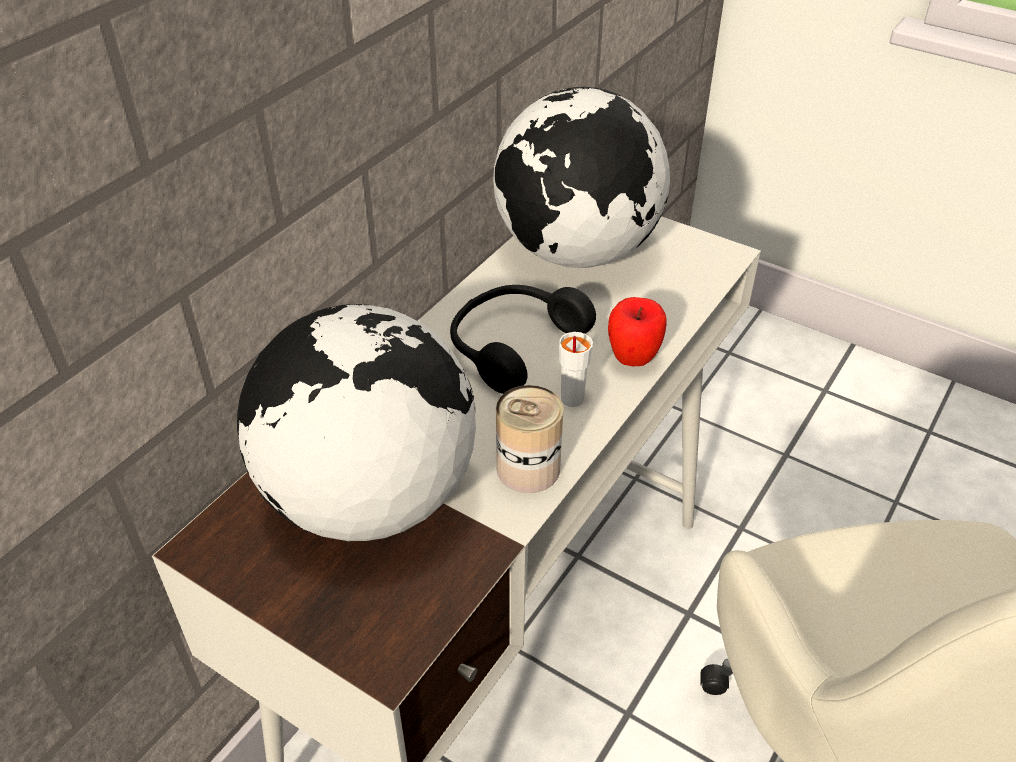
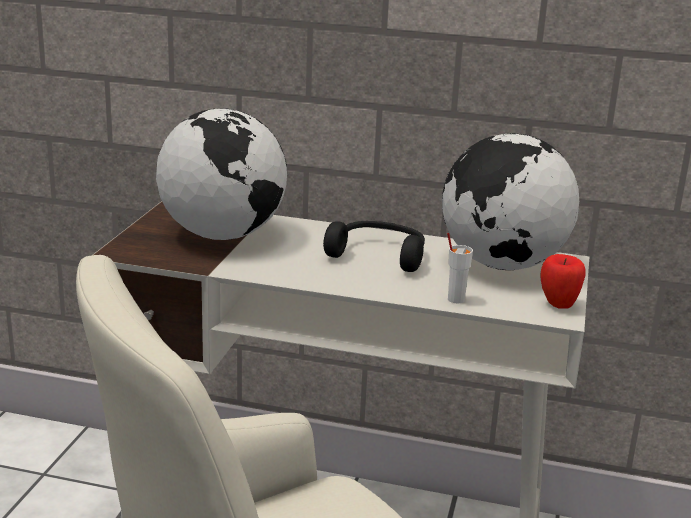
camera: 70 degrees right, 20 degrees down
(528, 468) = (269, 270): can -> none
(571, 399) = (340, 276): white cup -> white cup (455, 299)
(632, 360) = (395, 291): apple -> apple (558, 305)

